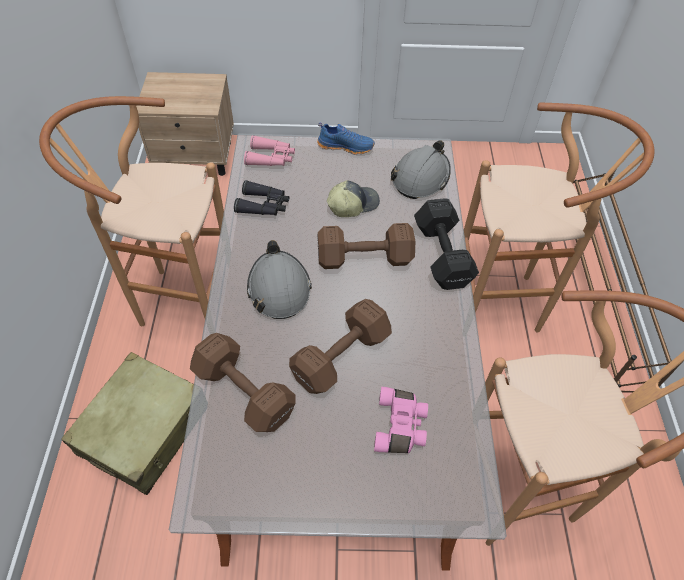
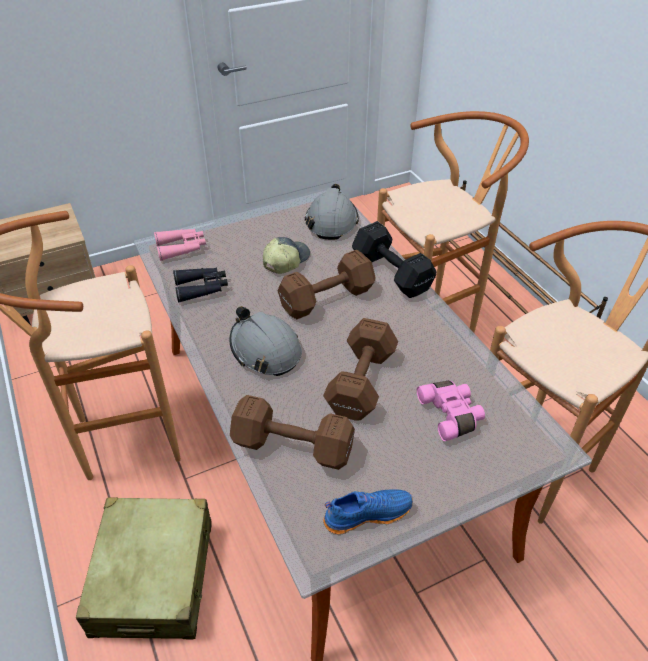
camera: 25 degrees left, 10 degrees down
(346, 146) = (246, 217): blue shoe -> blue shoe (367, 513)

